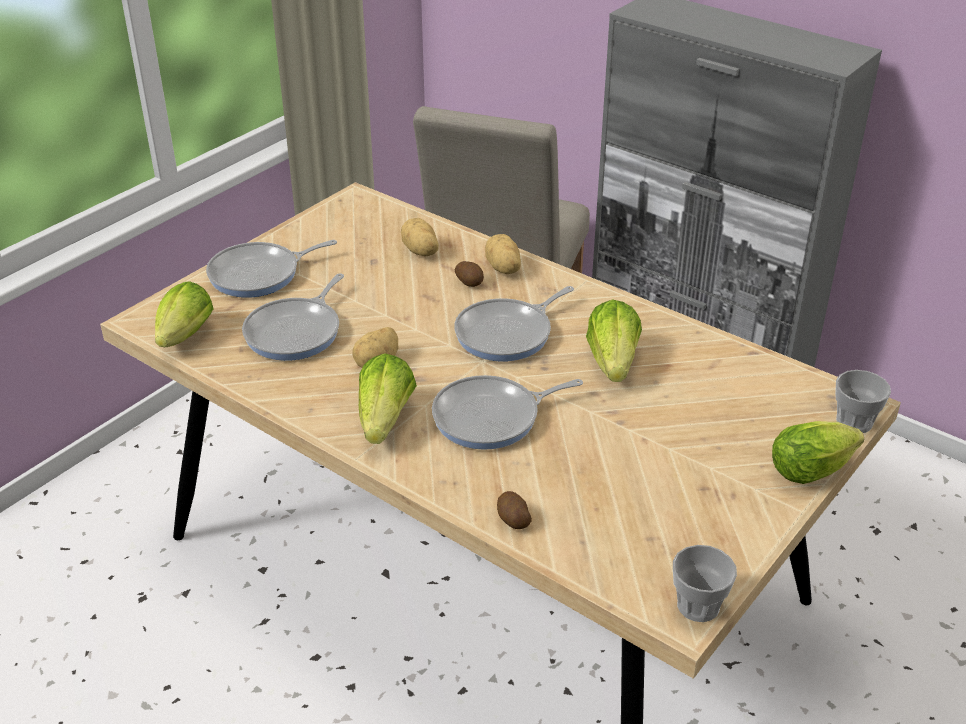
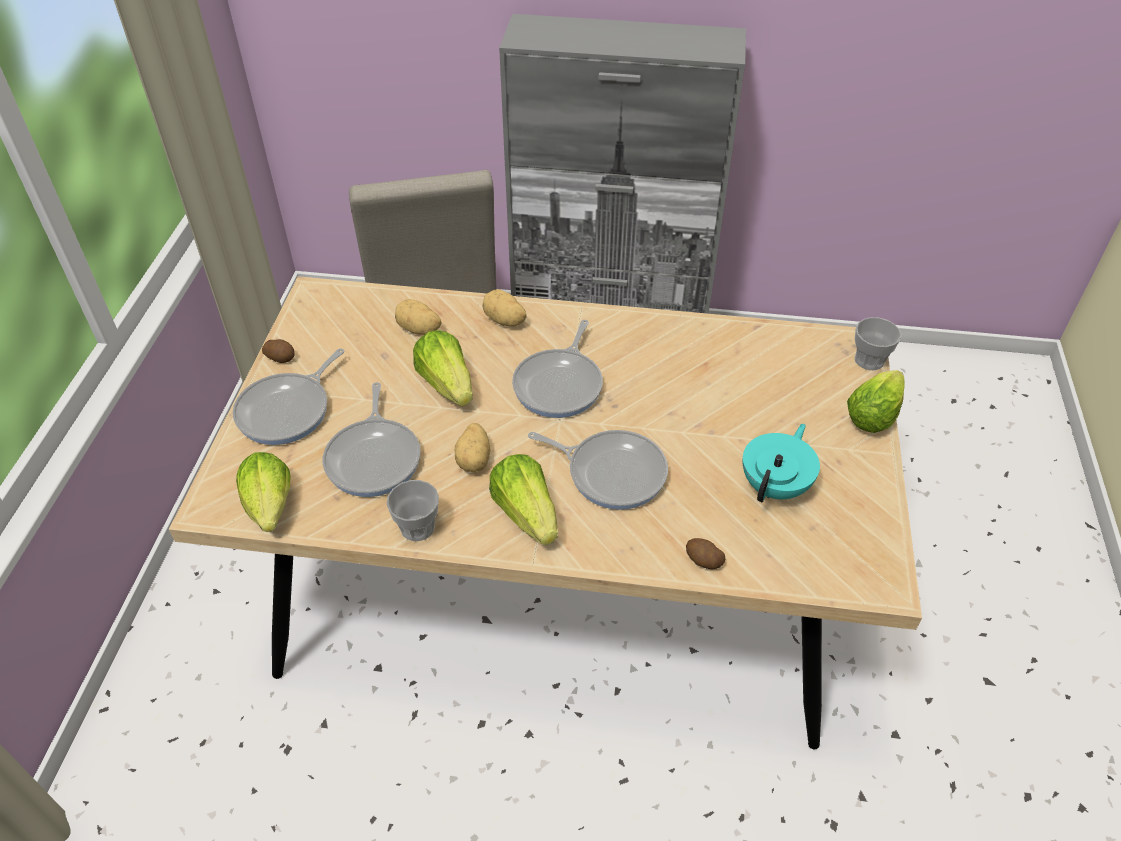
camera: 30 degrees left, 10 degrees up
(470, 282) = (487, 345): potato -> potato (281, 357)
(492, 418) = (612, 472): frying pan -> frying pan turned 105 degrees counterclockwise
(613, 362) = (663, 378): lettuce -> lettuce (447, 384)
(644, 489) = (776, 486): none -> turquoise teapot
(698, 606) = (888, 570): cup -> cup (417, 527)

